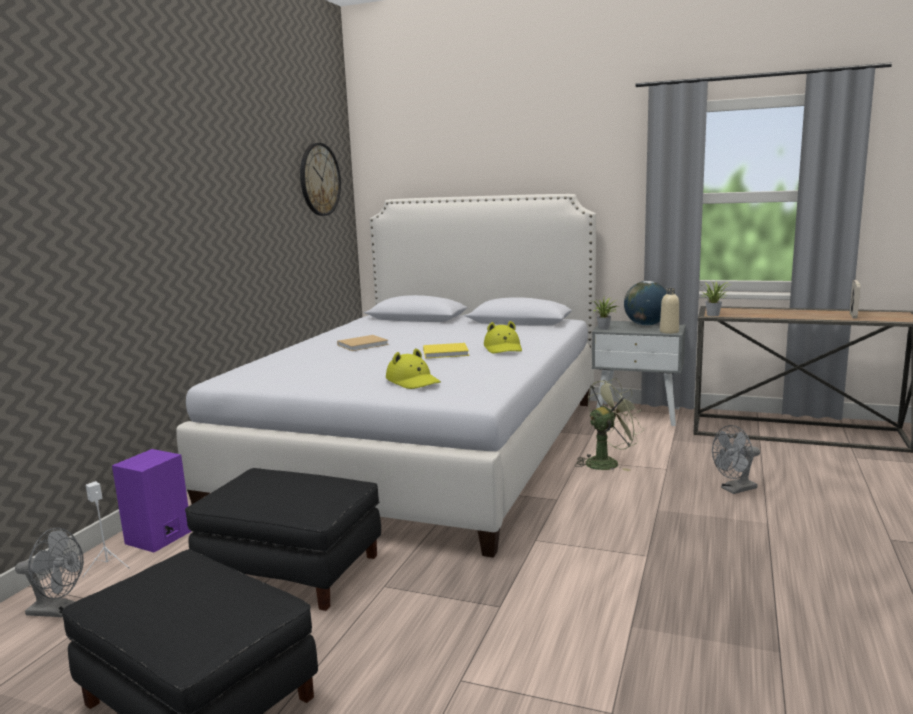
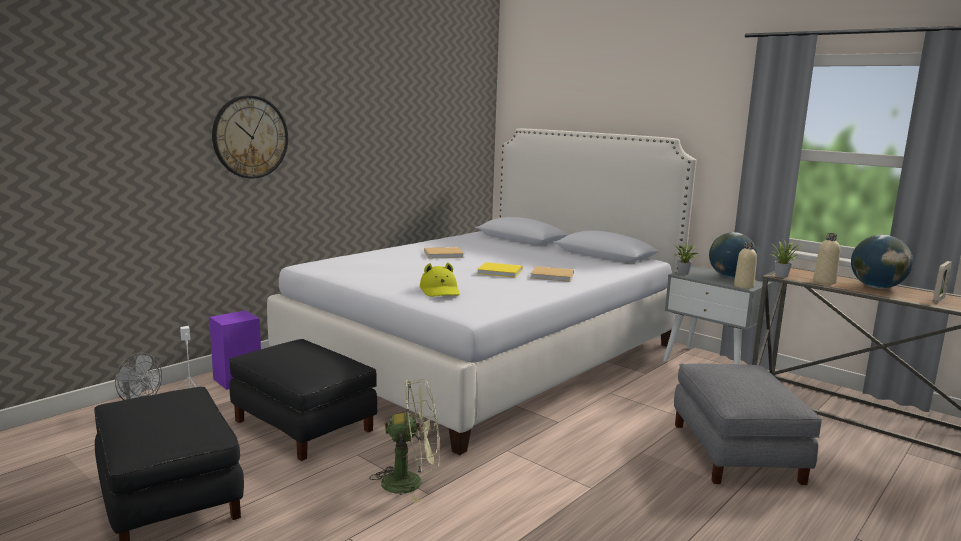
camera: 20 degrees right, 0 degrees up
(319, 179) = (456, 106): wall clock -> wall clock (250, 137)
(503, 348) = (553, 276): yellow hat -> beige book
(607, 462) = (636, 400): green fan -> green fan (411, 482)
(735, 489) = (737, 452): grey fan -> grey ottoman
(751, 315) = (824, 282): none -> beige bottle
(795, 313) = (876, 287): none -> globe

